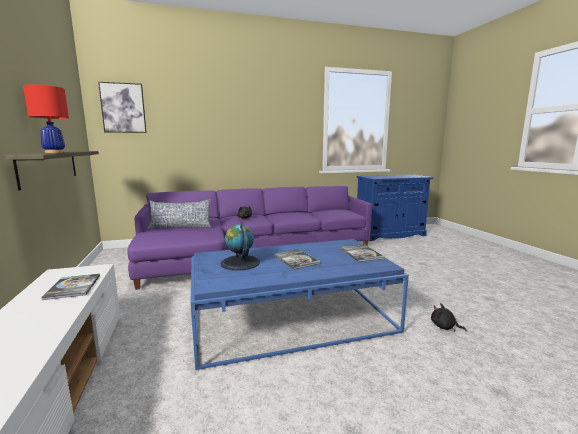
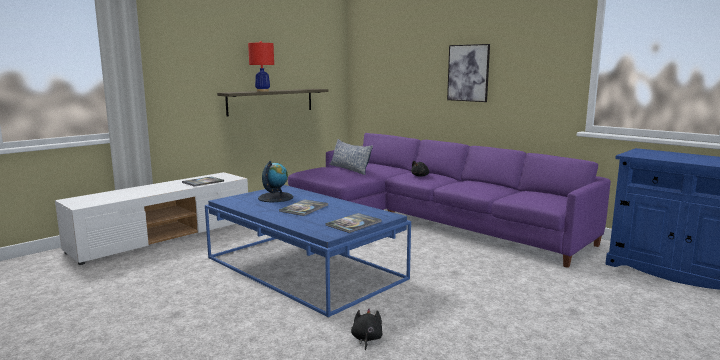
camera: 60 degrees right, 0 degrees up
(123, 108) = (371, 46): picture -> picture (468, 73)

